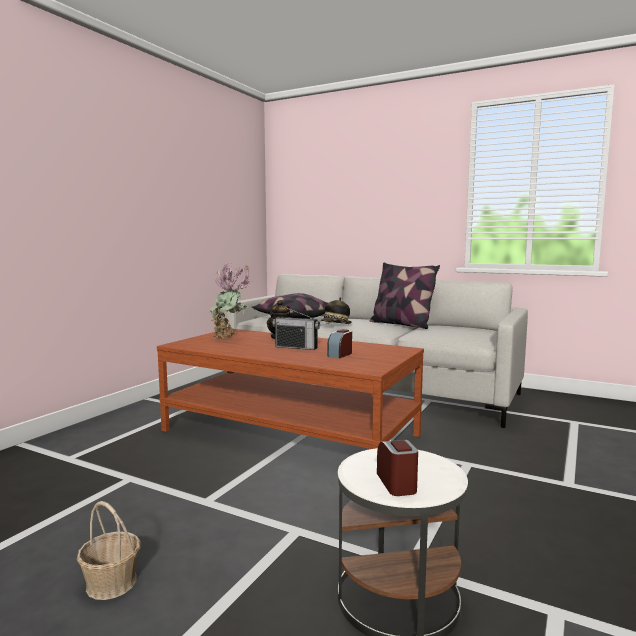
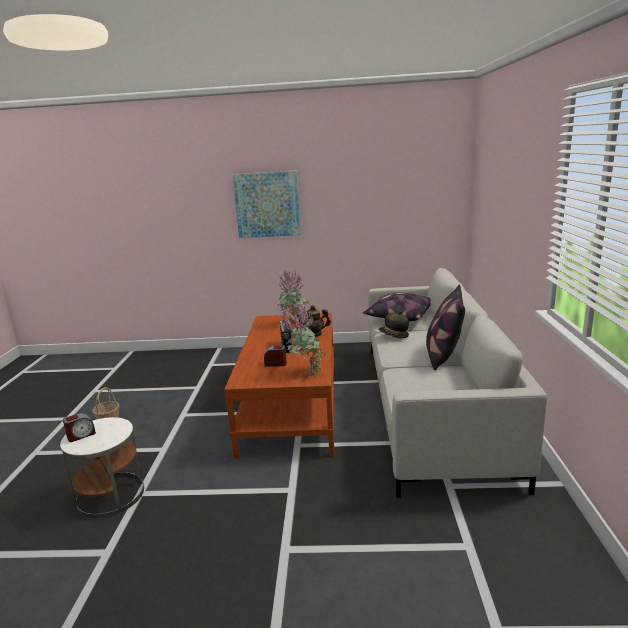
camera: 65 degrees right, 10 degrees up
(97, 192) = (267, 204): none -> picture
(382, 350) = (305, 372): none -> potted plant

